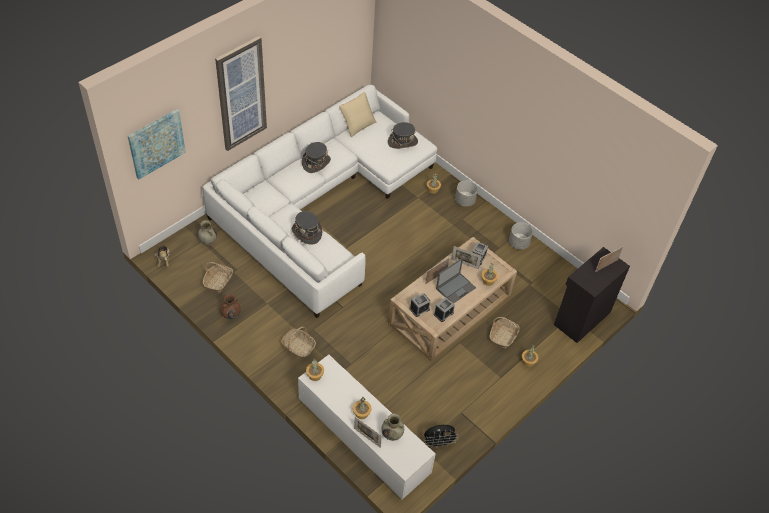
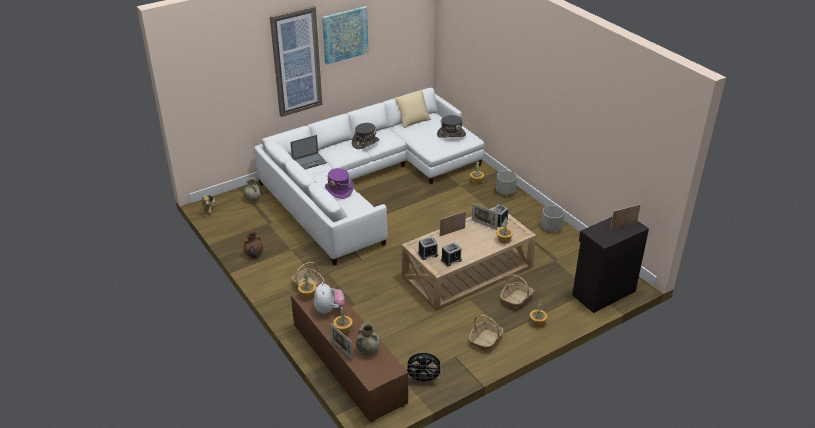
camera: 15 degrees right, 15 degrees down
(156, 143) = (209, 87): picture -> picture (345, 34)
(218, 281) = (252, 229): basket -> basket (486, 340)
(307, 232) = (339, 190): grey hat -> purple hat
(341, 391) = (329, 309): none -> plush toy
(362, 436) = (347, 364): white tv stand -> brown tv stand
(456, 288) = (469, 242): laptop -> laptop (309, 161)

